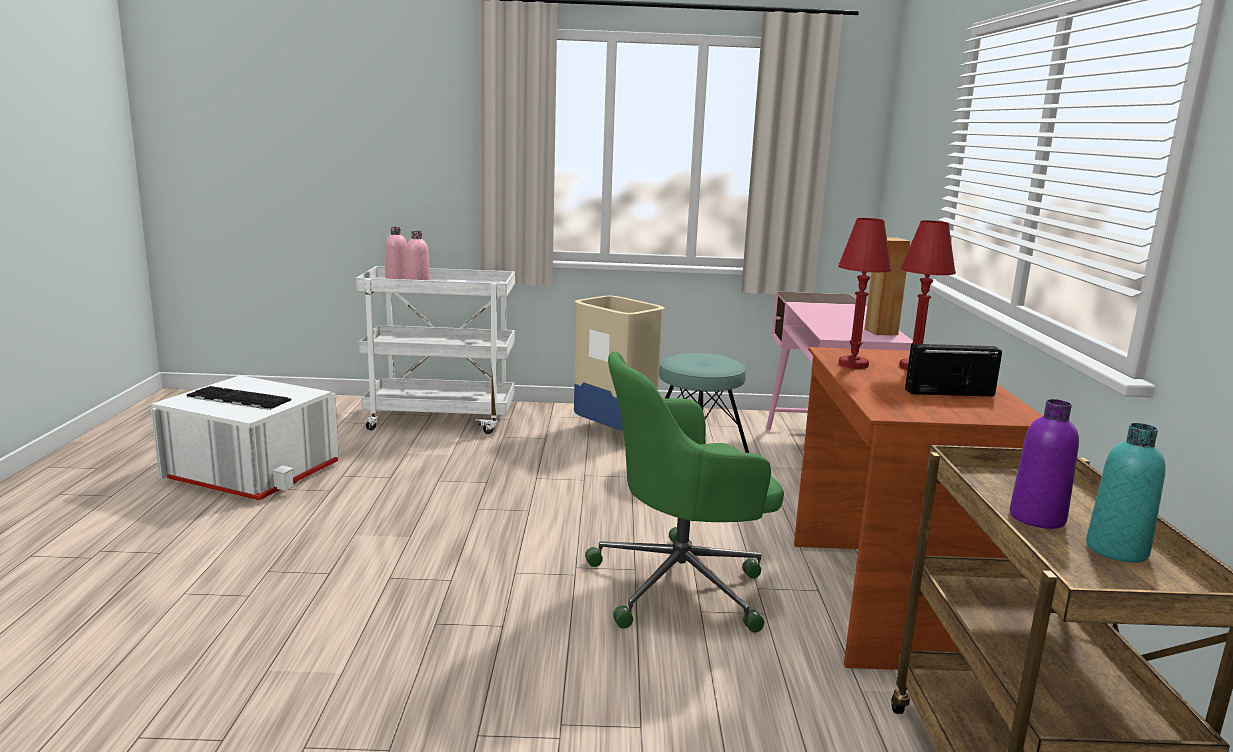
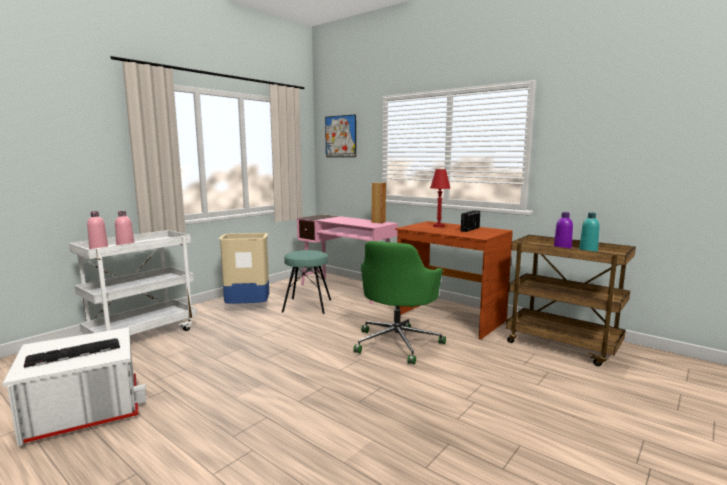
camera: 50 degrees left, 5 degrees down
(853, 364) = (425, 229): red table lamp -> none
(914, 122) = (340, 136): none -> picture

